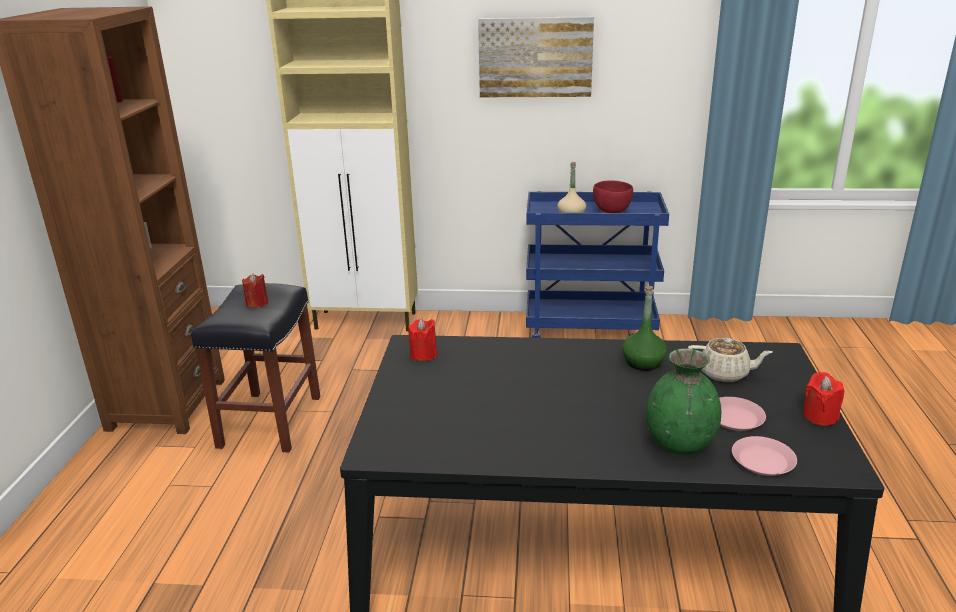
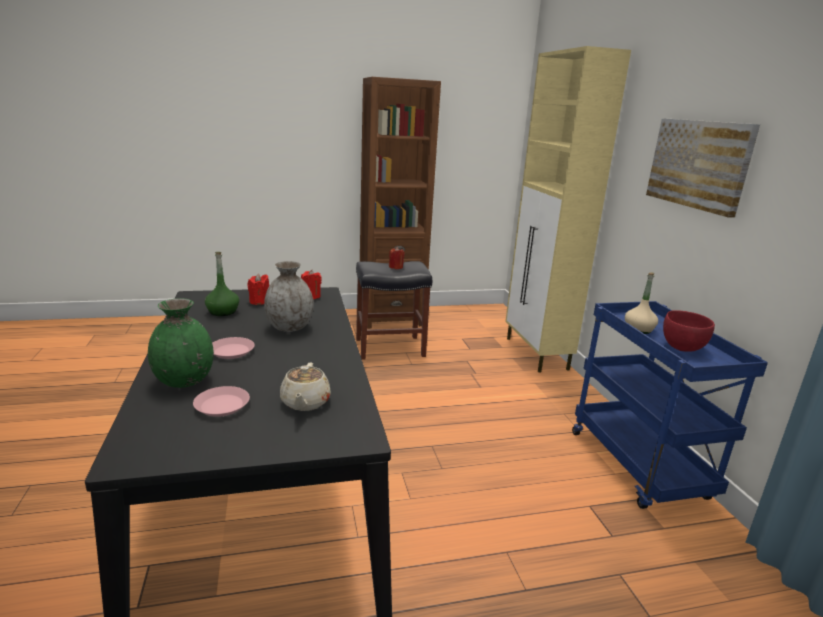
camera: 70 degrees right, 5 degrees down
(533, 374) = (289, 327): none -> grey vase
(643, 362) = (318, 365): green bottle -> green bottle (222, 311)
(762, 461) = (150, 416): pink plate -> pink plate (232, 351)
(819, 416) = (222, 452): red candle -> red candle (259, 301)

